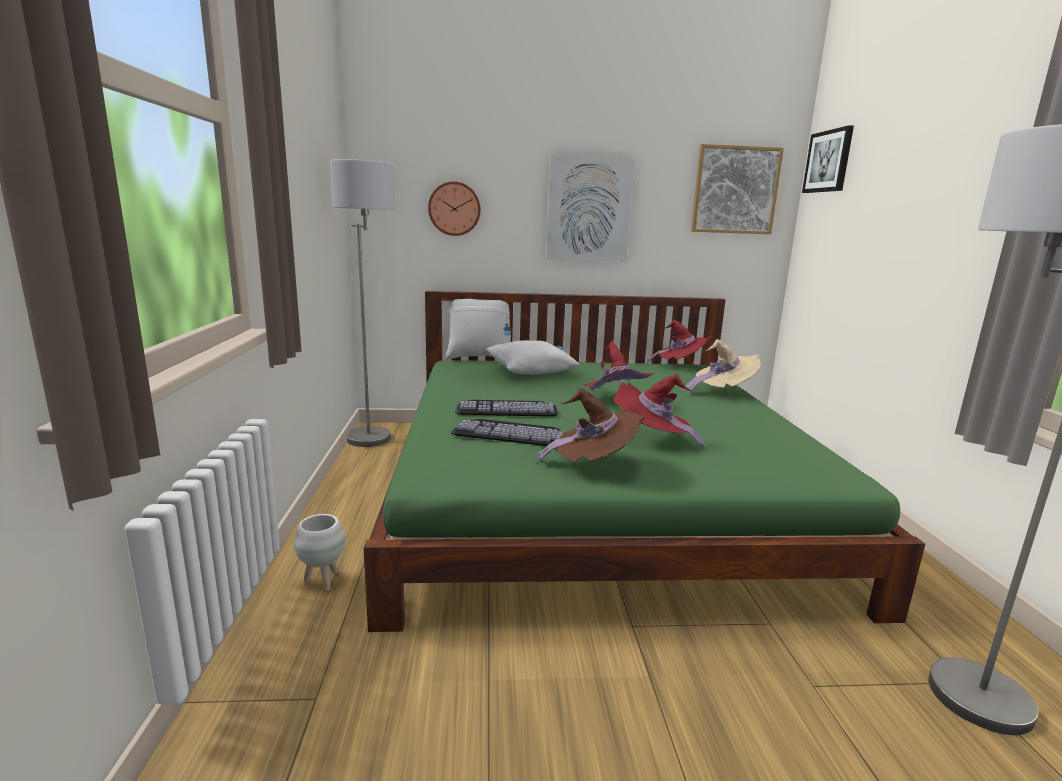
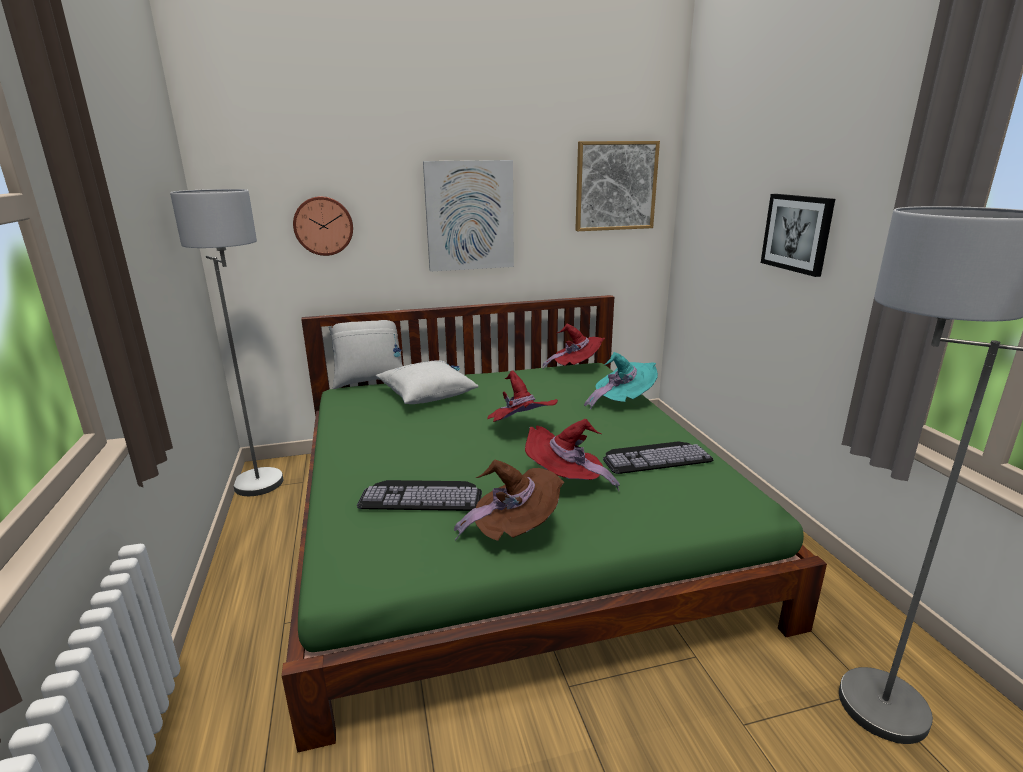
camera: 10 degrees left, 5 degrees up
(323, 581) = (236, 692): white planter -> none
(507, 408) = (412, 457): keyboard -> keyboard (655, 456)
(721, 392) = (622, 401): beige hat -> turquoise hat
(828, 161) = (704, 157): picture -> picture (797, 233)

